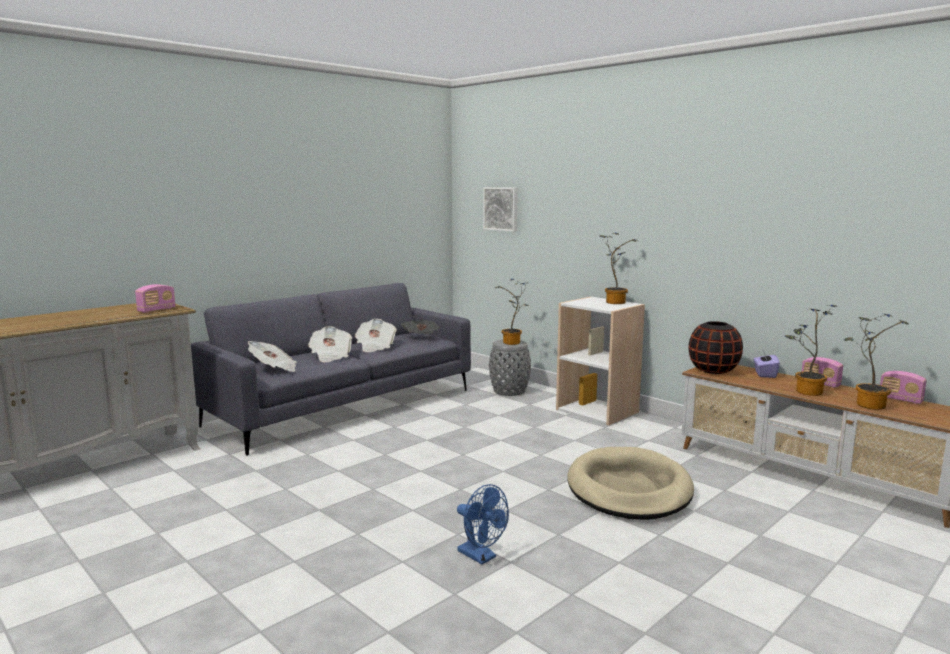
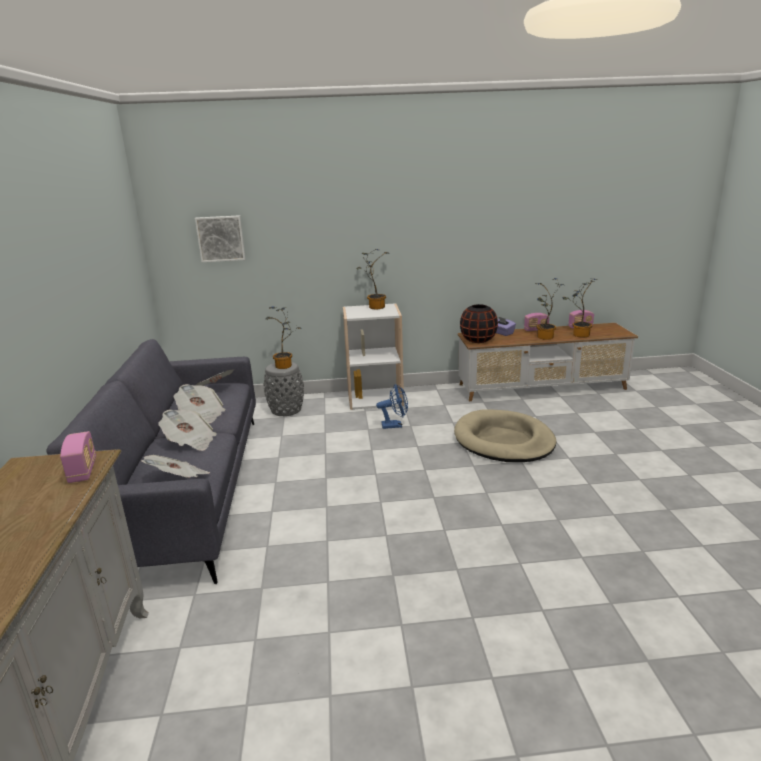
camera: 50 degrees left, 10 degrees up
(481, 557) = (542, 527): blue fan -> blue fan (395, 425)

